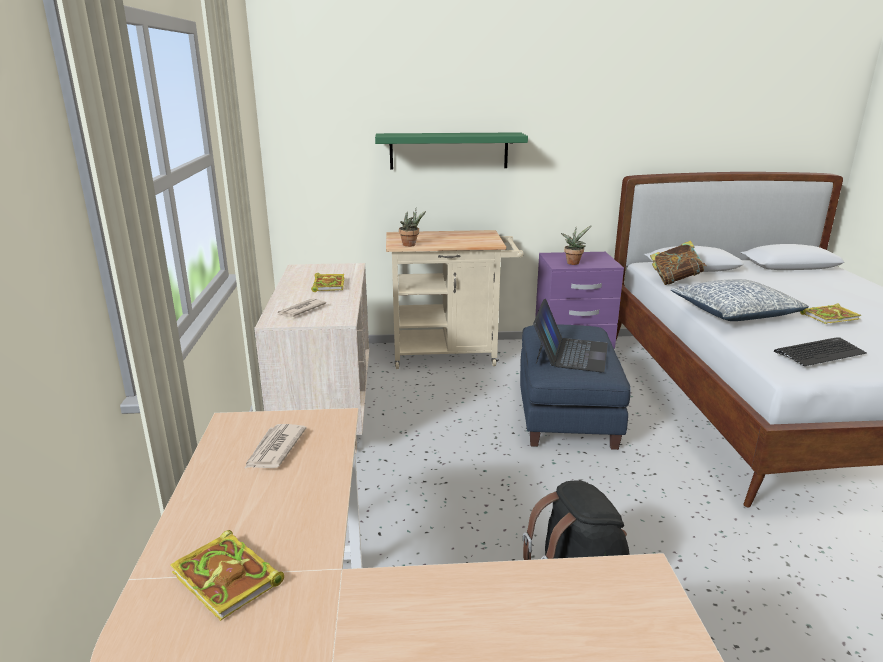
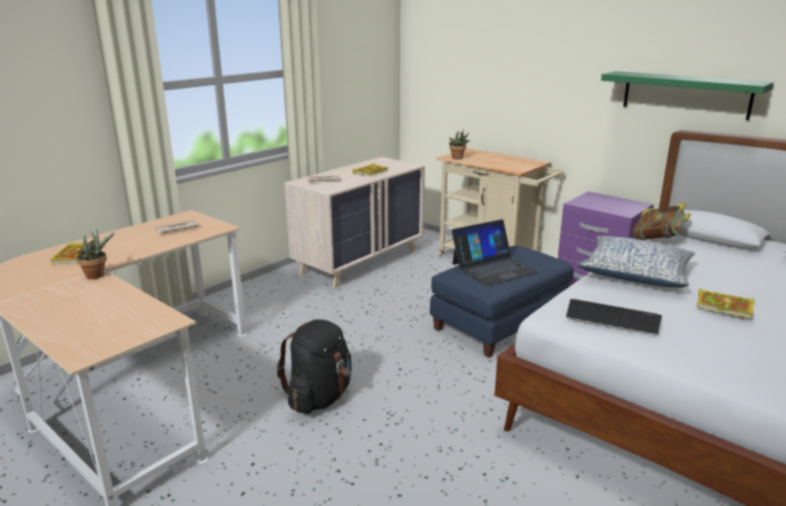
camera: 45 degrees right, 0 degrees up
(449, 150) = (521, 86): green shelf -> green shelf (685, 94)
(573, 262) = (595, 204): potted plant -> potted plant (98, 275)

